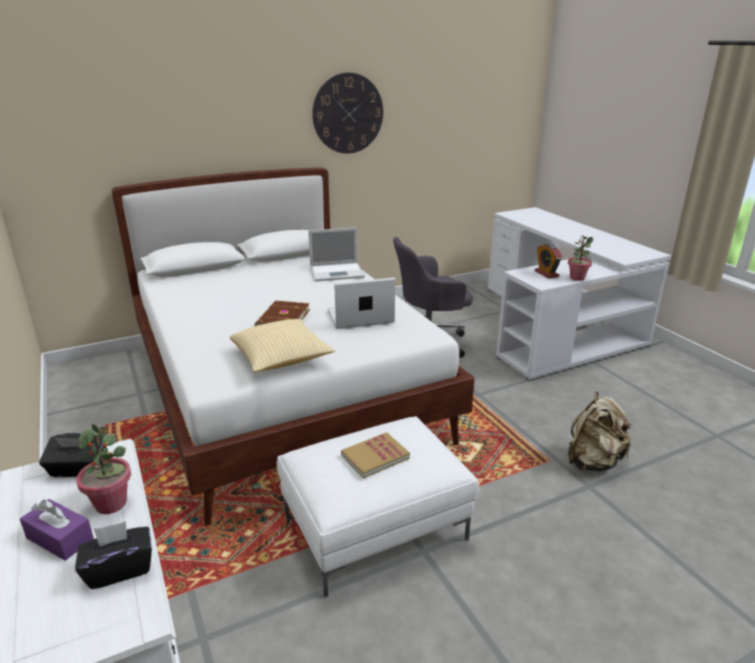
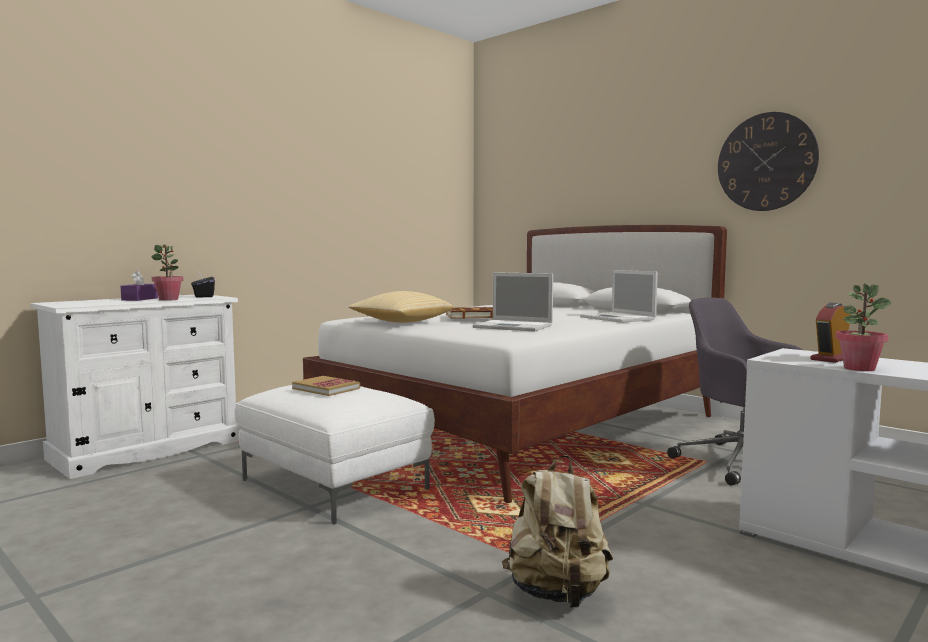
camera: 70 degrees right, 20 degrees down
(120, 569) = (110, 303): black tissue box -> none
(359, 317) = (514, 326): laptop -> laptop turned 150 degrees clockwise

